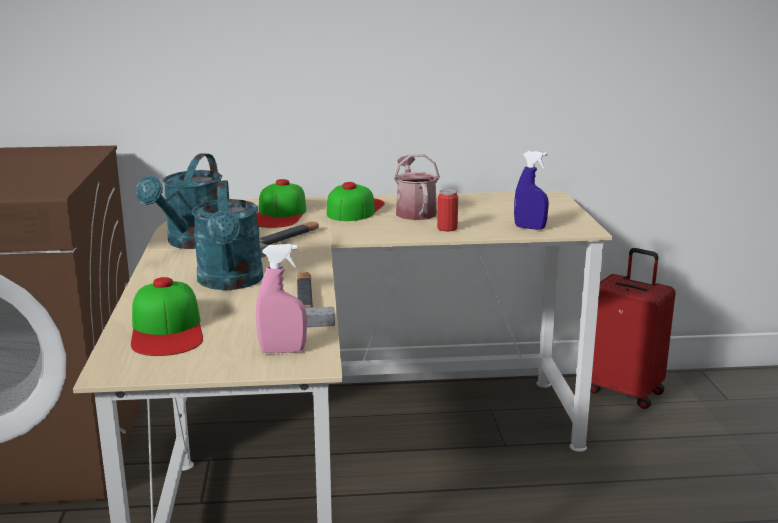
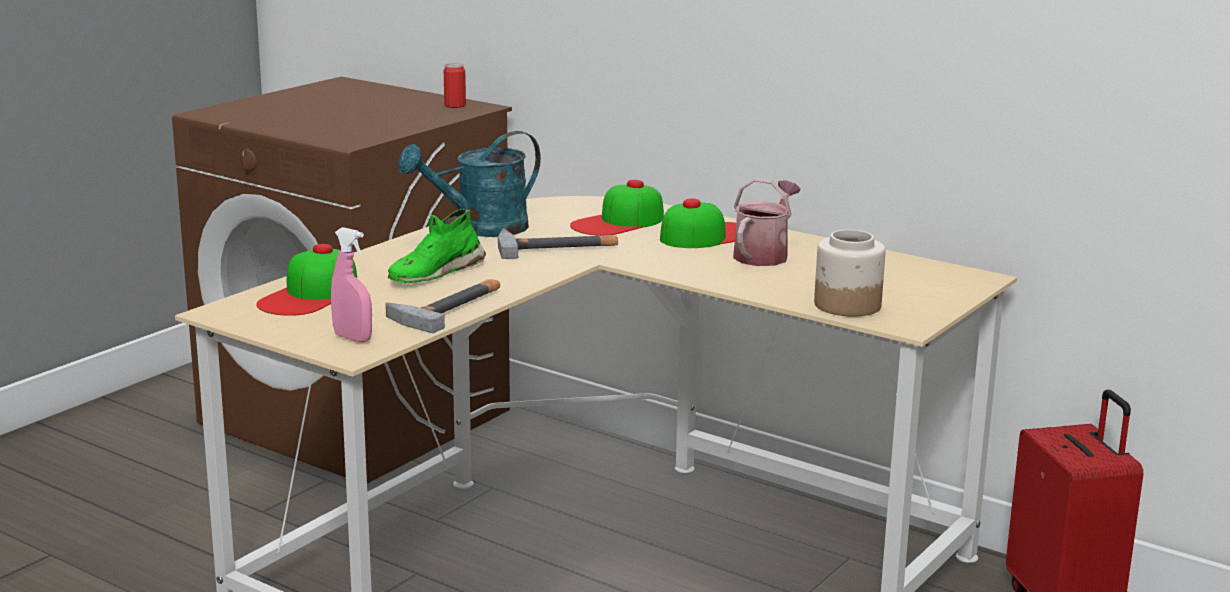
camera: 40 degrees right, 0 degrees up
(231, 283) = (434, 273): turquoise watering can -> green shoe
(447, 228) = (752, 281): can -> can (455, 105)
(530, 228) = (847, 305): blue spray bottle -> jar

